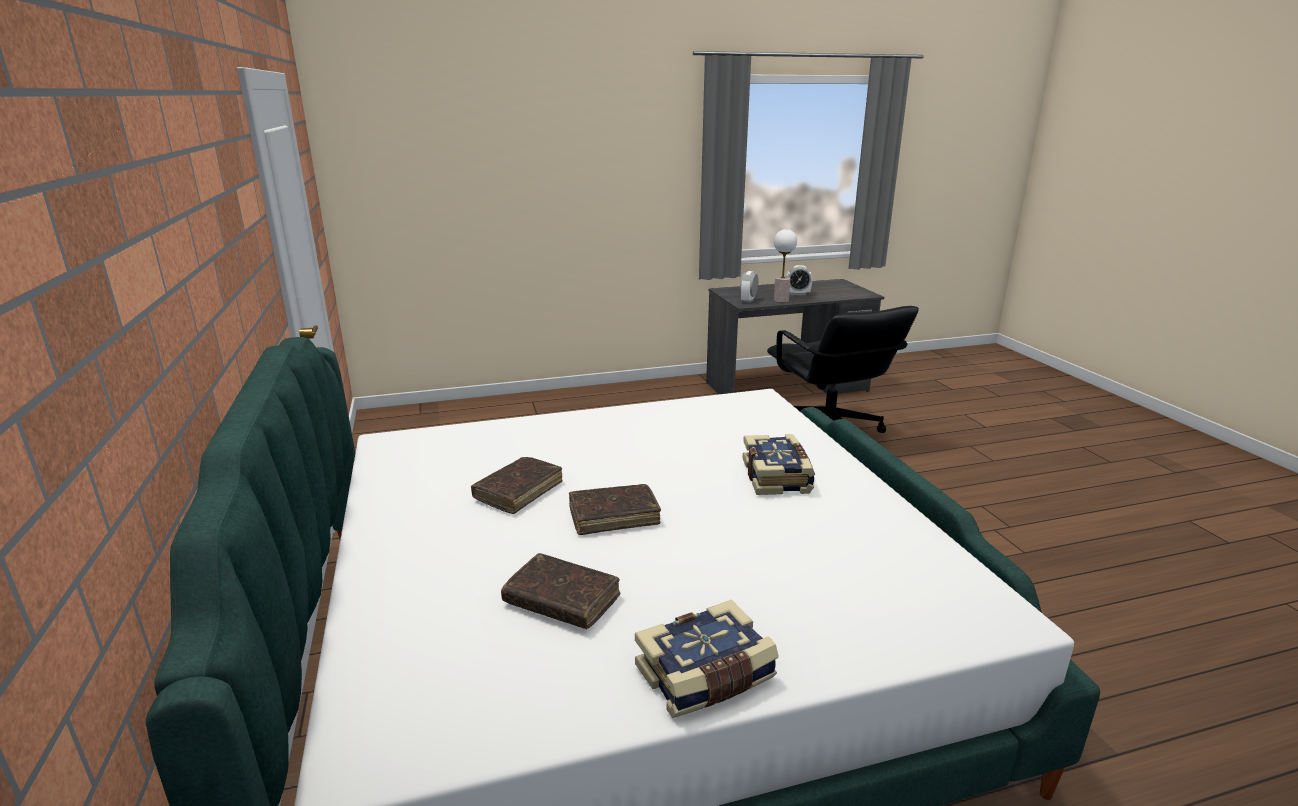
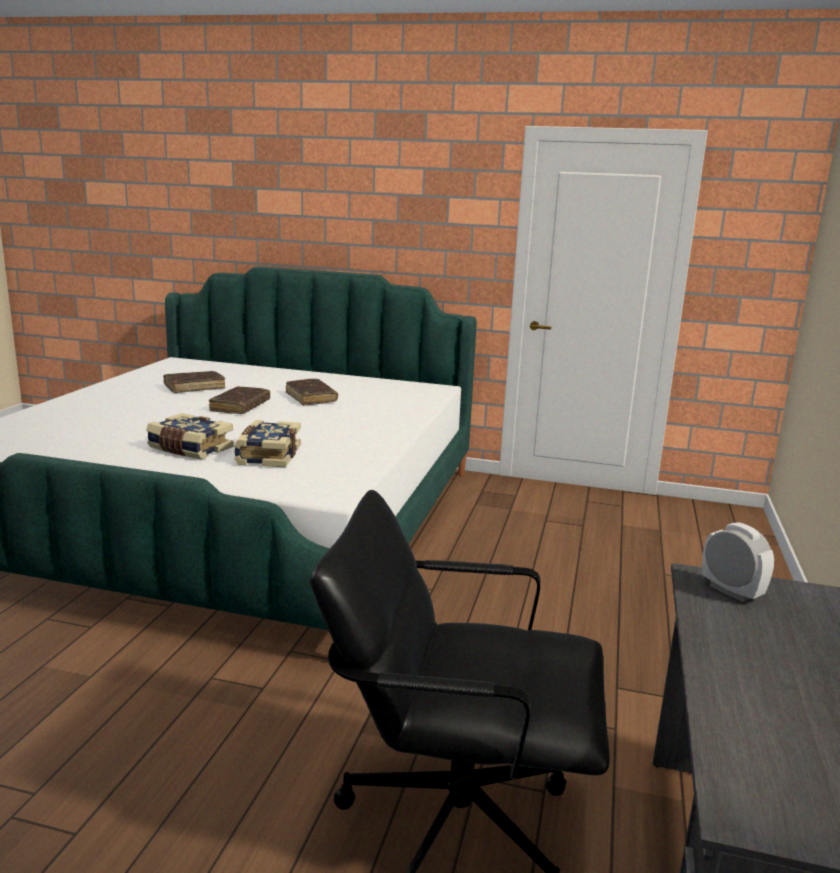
camera: 120 degrees right, 5 degrees down
(706, 676) = (97, 393): book -> book (267, 456)
(781, 300) = (718, 628): table lamp -> none
(797, 294) = (785, 679): alarm clock -> none

